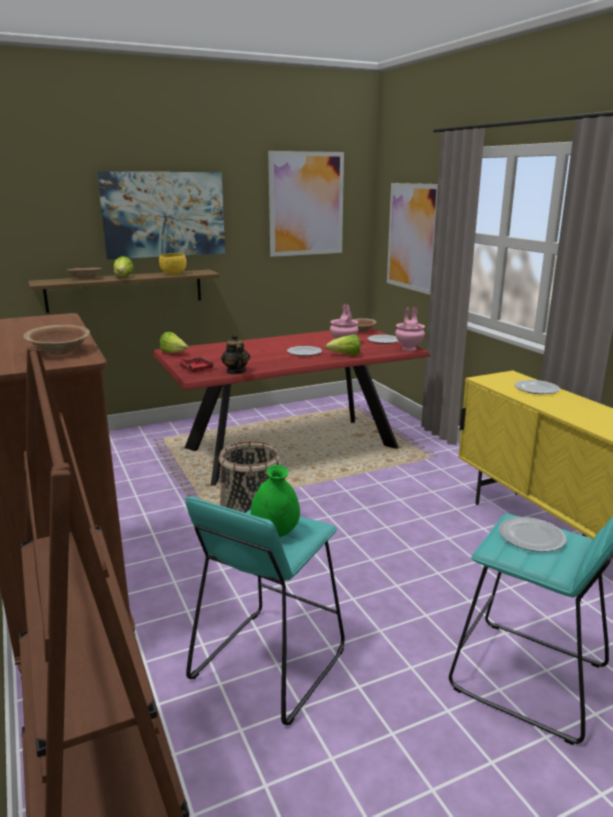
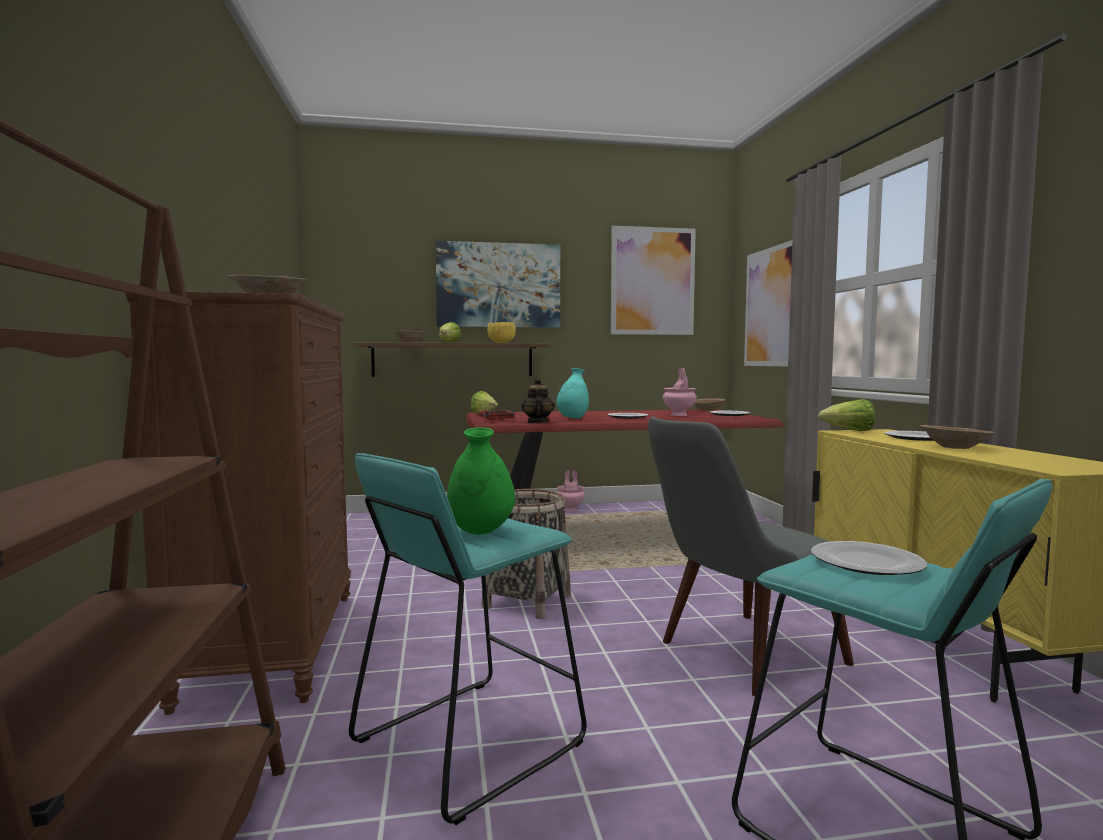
camera: 15 degrees right, 15 degrees down
(260, 359) = (572, 418): none -> turquoise vase
(345, 355) = (674, 419): lettuce -> lettuce (849, 431)
(409, 348) = (757, 418): pink vase -> pink vase (571, 509)
(419, 561) = (736, 657): none -> grey chair
(564, 406) = (955, 447): none -> brown bowl

